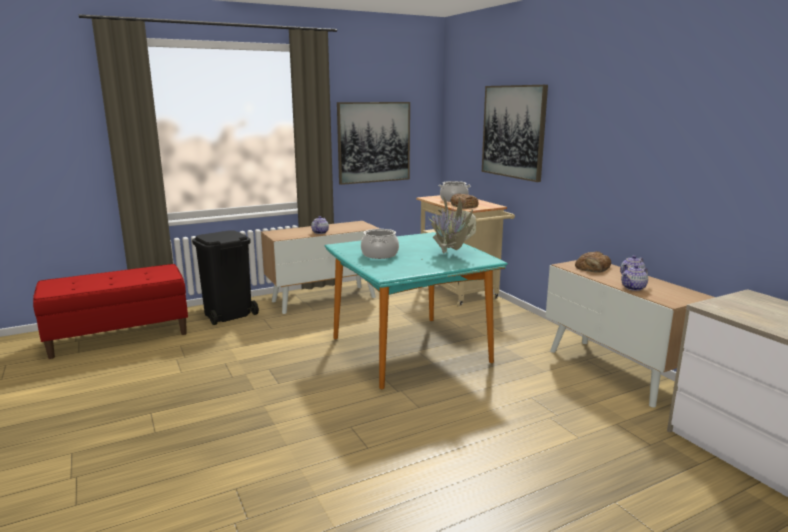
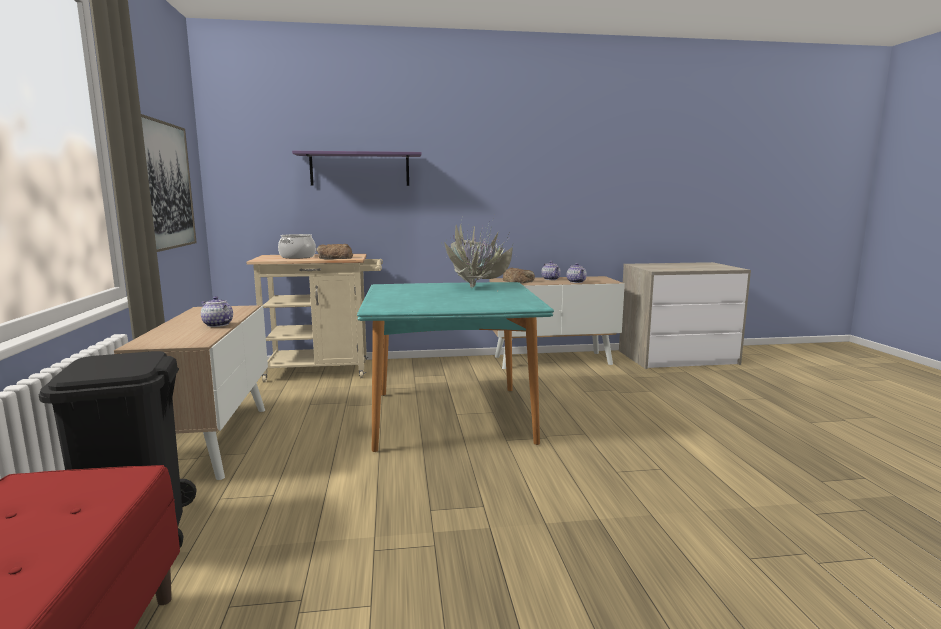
camera: 70 degrees left, 5 degrees down
(379, 255) = (446, 301): cooking pot -> none
(513, 131) = (360, 169): picture -> purple shelf

